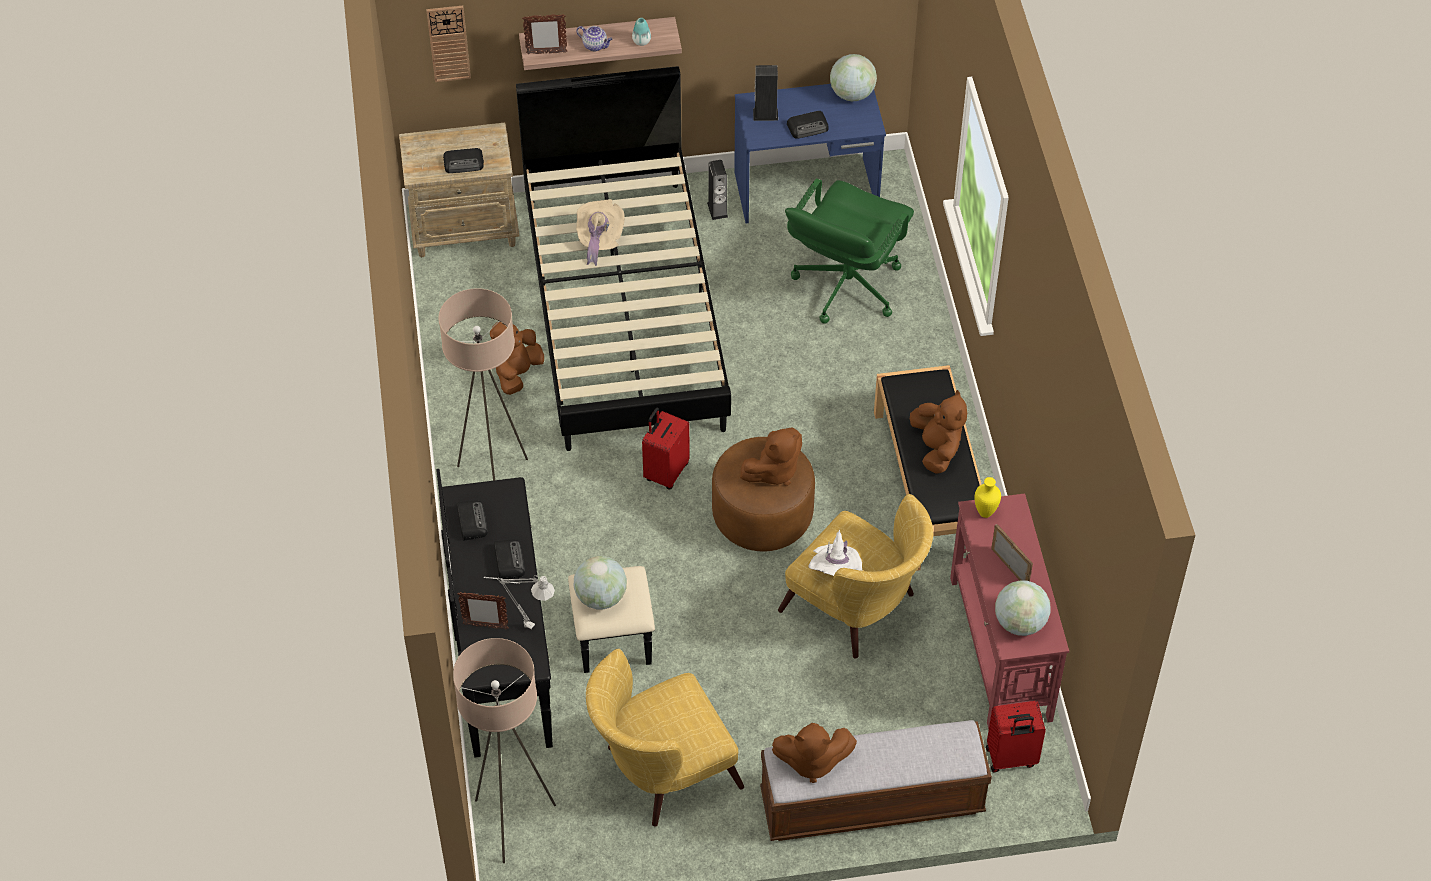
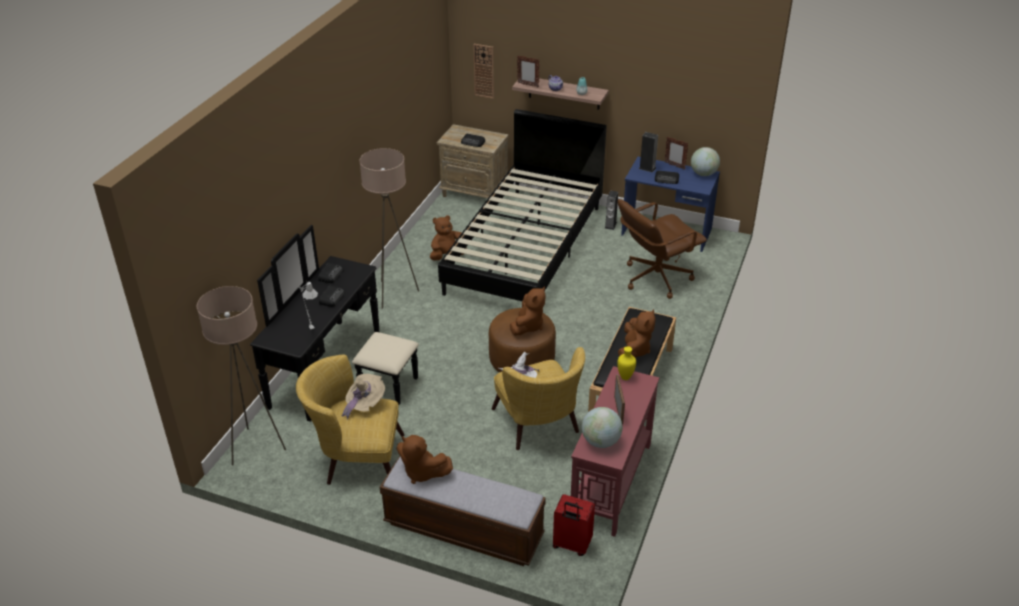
camera: 30 degrees right, 15 degrees down
(485, 626) = (291, 321): picture frame -> picture frame (674, 166)
(599, 240) = (524, 203): beige hat -> beige hat (364, 404)
(600, 597) = (379, 346): globe -> none
(665, 472) = (485, 322): red suitcase -> none
(774, 471) = (528, 326): brown plush toy -> brown plush toy turned 60 degrees counterclockwise
(845, 286) = (655, 278): green office chair -> brown office chair

